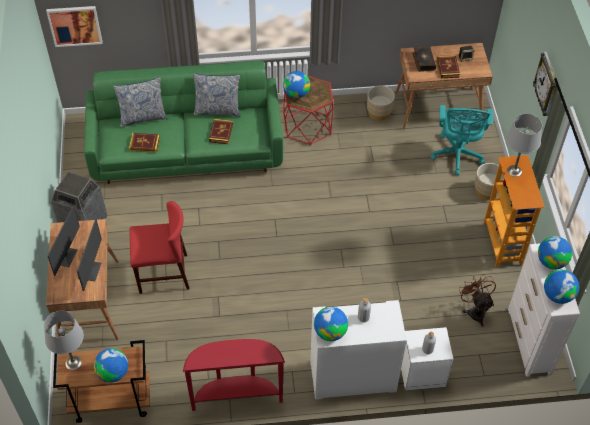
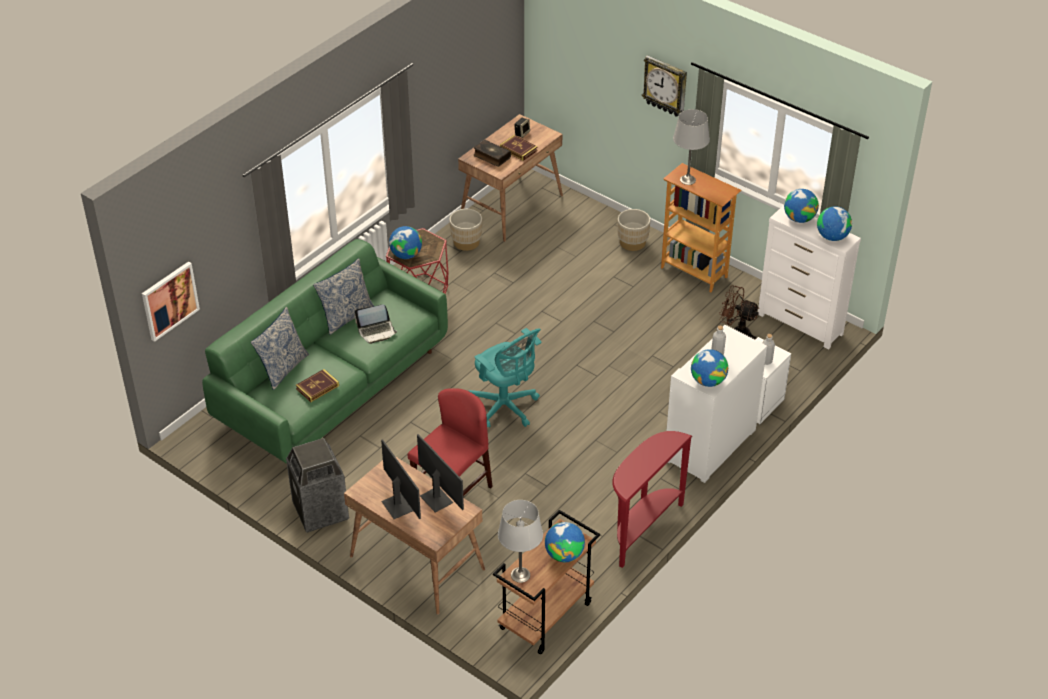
camera: 45 degrees left, 10 degrees down
(221, 133) = (377, 331): book -> laptop
(457, 155) = (575, 232): turquoise office chair -> turquoise office chair (506, 407)

